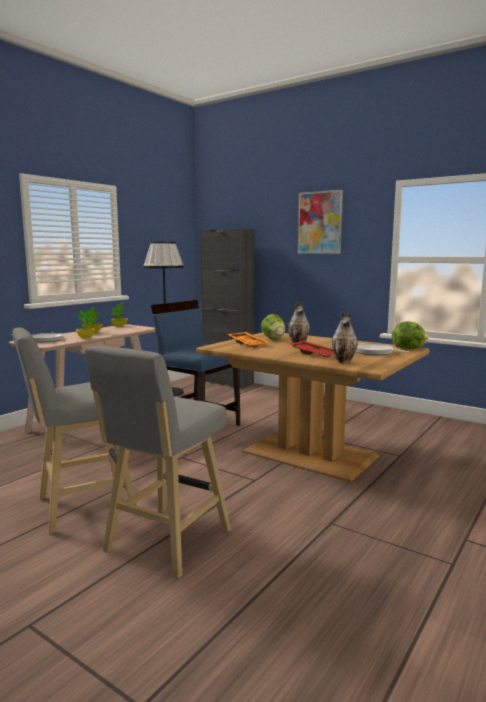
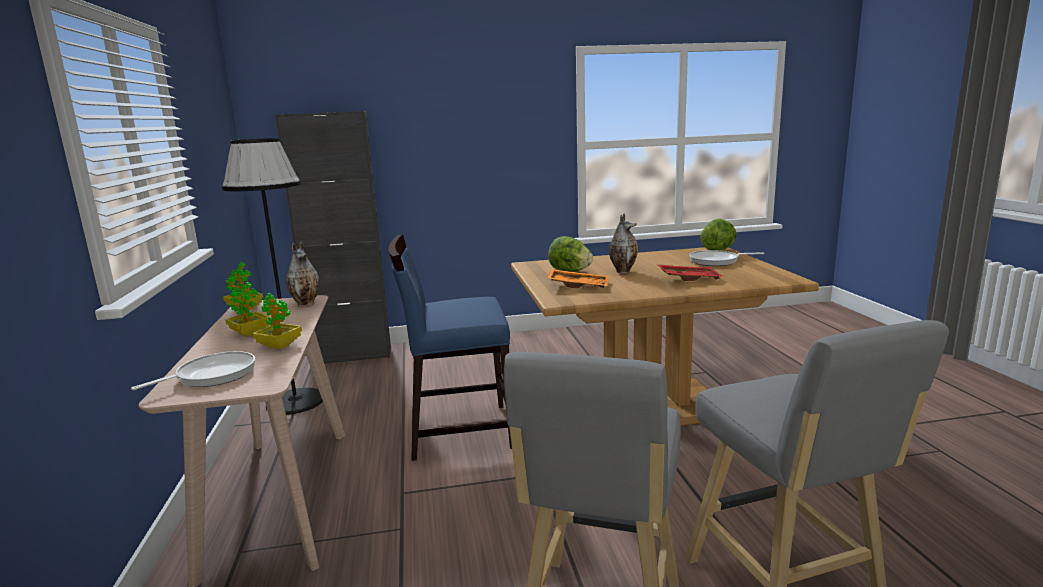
camera: 45 degrees left, 5 degrees up
(320, 222) = (475, 100): picture -> none
(344, 362) = (747, 279): vase -> vase (306, 303)

